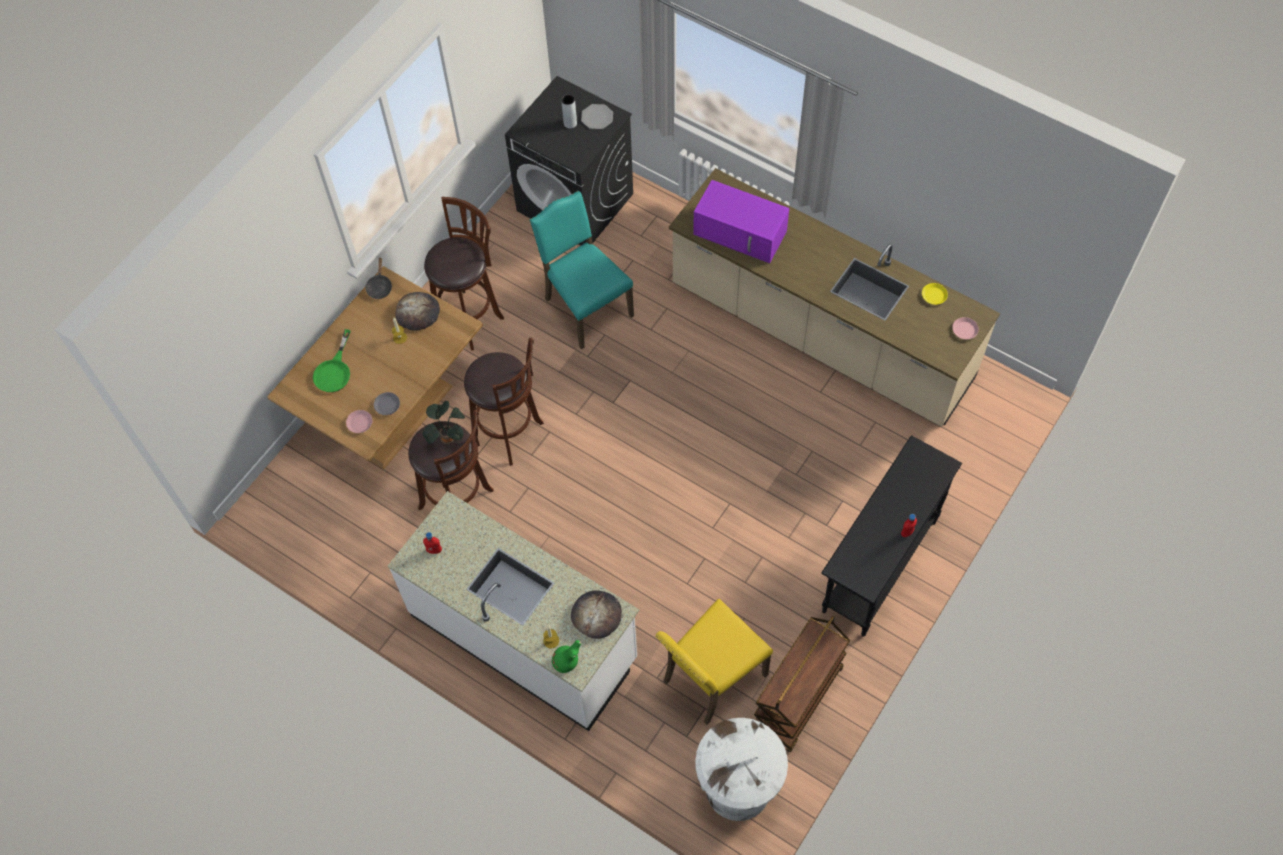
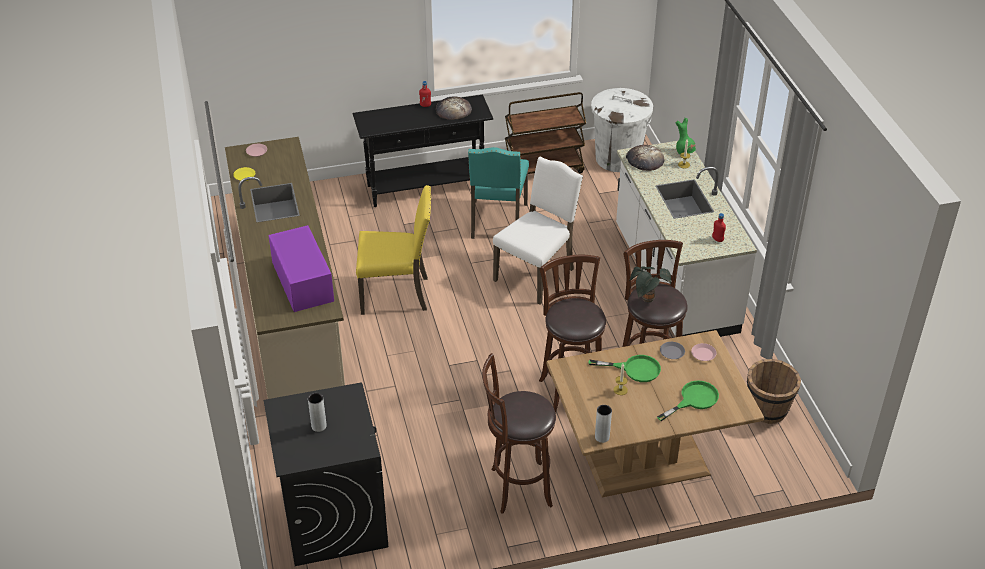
camera: 140 degrees left, 20 degrees down
(328, 541) = (767, 409): none -> brown bucket
(379, 287) = (602, 437): black frying pan -> grey vase
(404, 365) = (634, 369): none -> green frying pan
(418, 313) = (589, 398): bread -> bread (453, 110)
(585, 307) = (422, 432): turquoise chair -> turquoise chair (497, 222)
(597, 117) = (292, 415): plate -> none
(657, 538) = (536, 274): none -> white chair
(711, 677) = (580, 201): yellow chair -> yellow chair (396, 294)

